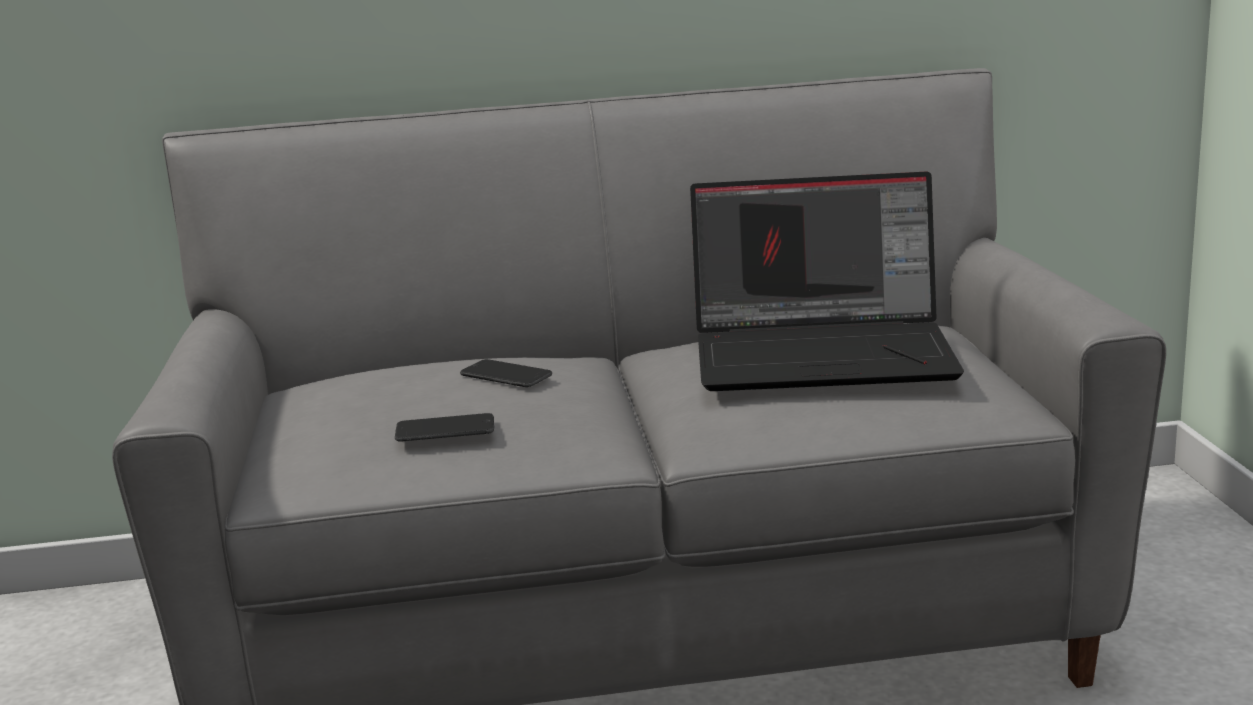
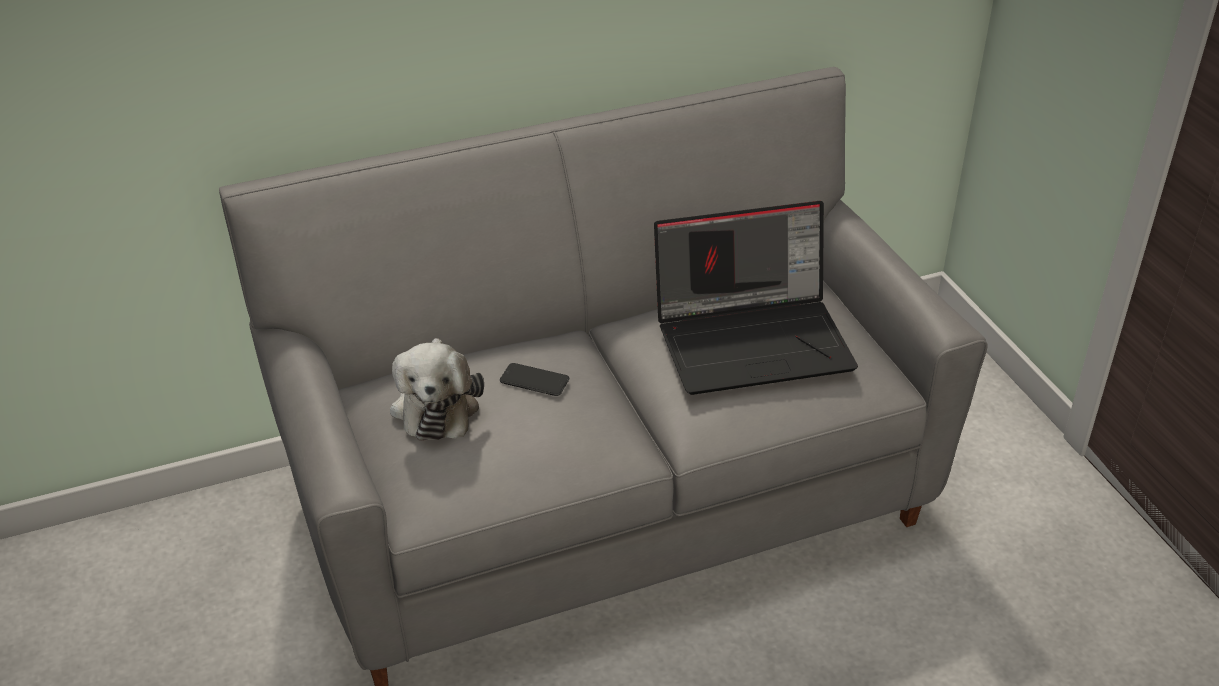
camera: 15 degrees left, 20 degrees up
(366, 391) = (436, 405): none -> plush toy
(445, 430) = (520, 451): phone -> none

